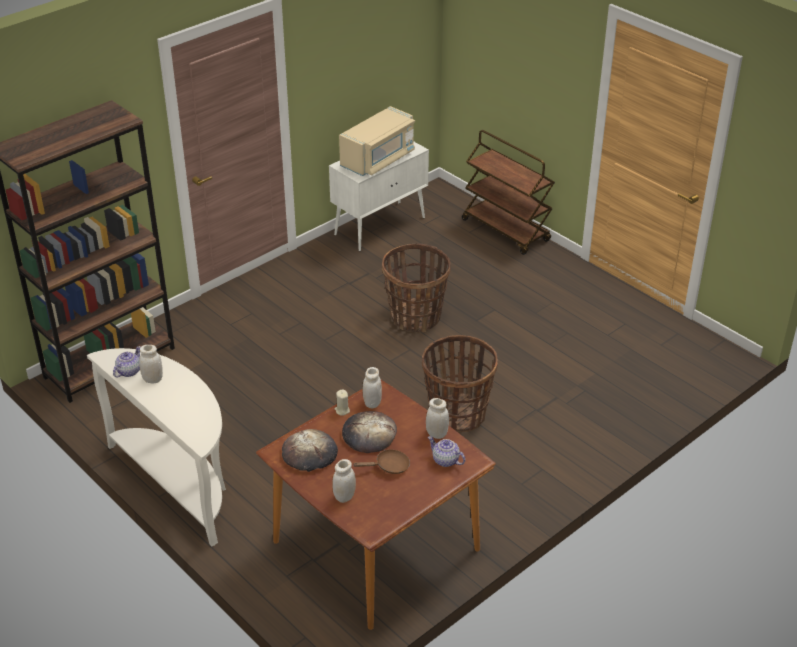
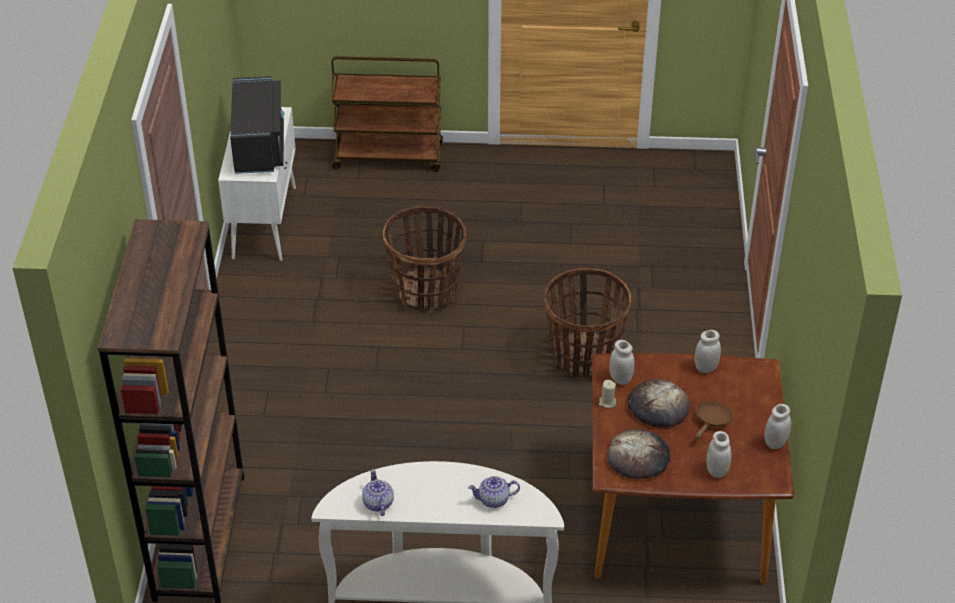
camera: 45 degrees left, 5 degrees up
(153, 379) = (412, 494): white jar -> white jar (775, 443)
(378, 159) = (258, 145): beige microwave -> black microwave
(446, 460) = (743, 384): teapot -> teapot (494, 500)

